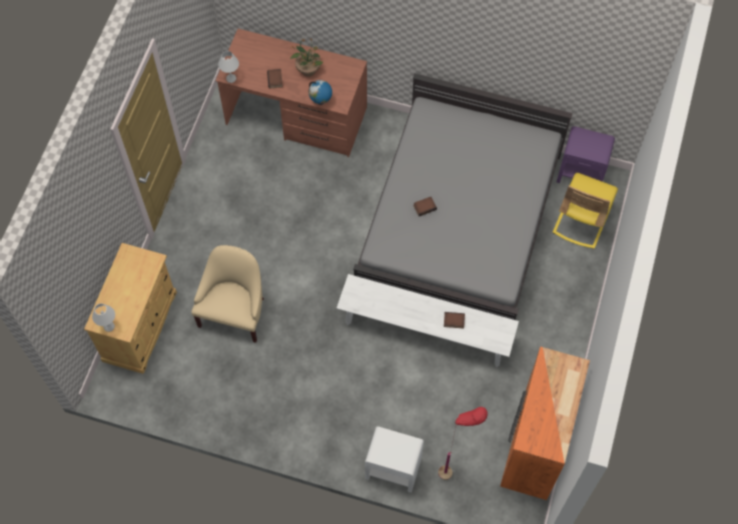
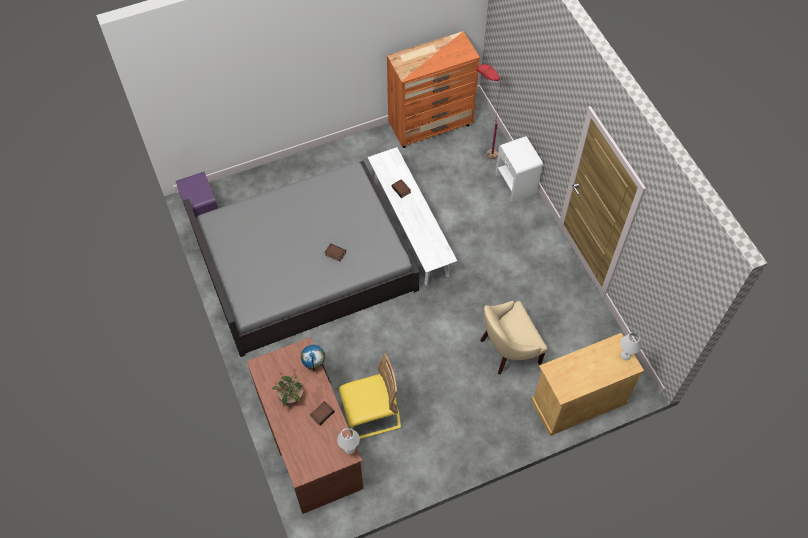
camera: 130 degrees left, 5 degrees down
(581, 220) = (244, 196): yellow chair -> yellow chair (371, 415)

